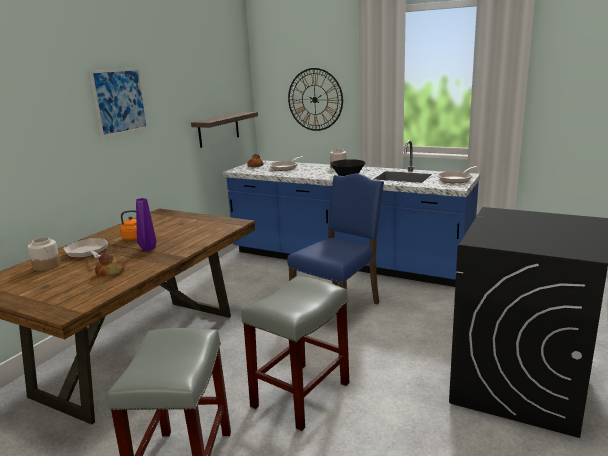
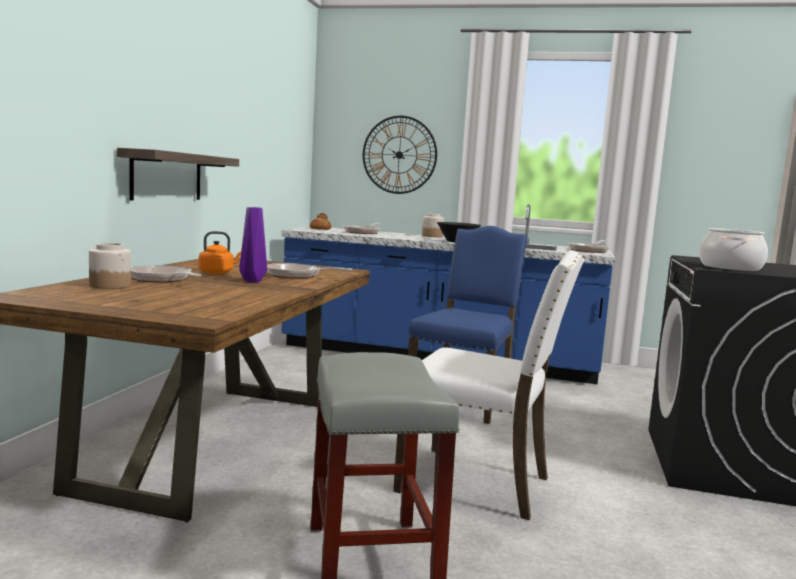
camera: 15 degrees left, 10 degrees down
(110, 272) = (223, 294): bread -> none
(120, 101) = (192, 97): picture -> none
(189, 236) = (297, 275): none -> frying pan
(219, 129) = (279, 174): shelf -> shelf (167, 176)
(301, 396) = (478, 483): grey stool -> white chair
(498, 236) = (730, 268): none -> cooking pot

